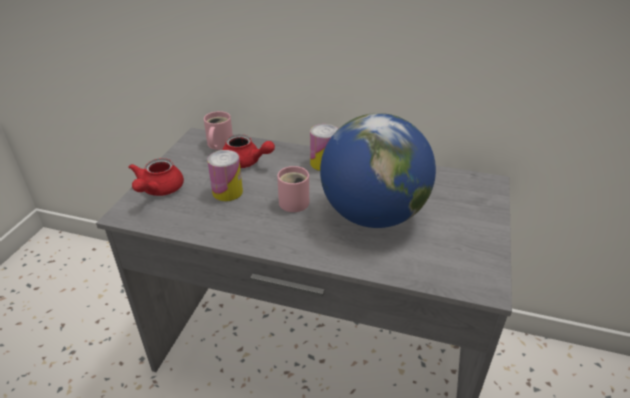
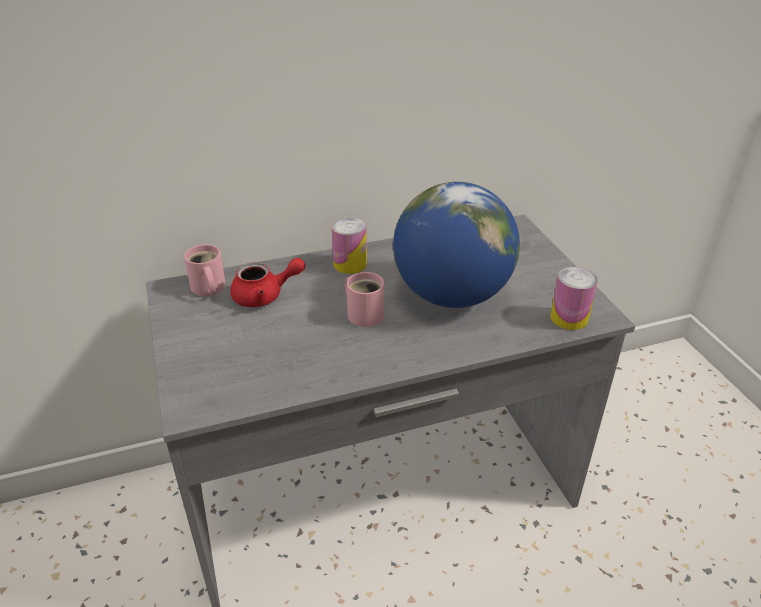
camera: 35 degrees left, 0 degrees up
(158, 190) = (198, 367): red teapot -> none
(227, 192) = (282, 334): can -> can (569, 318)

